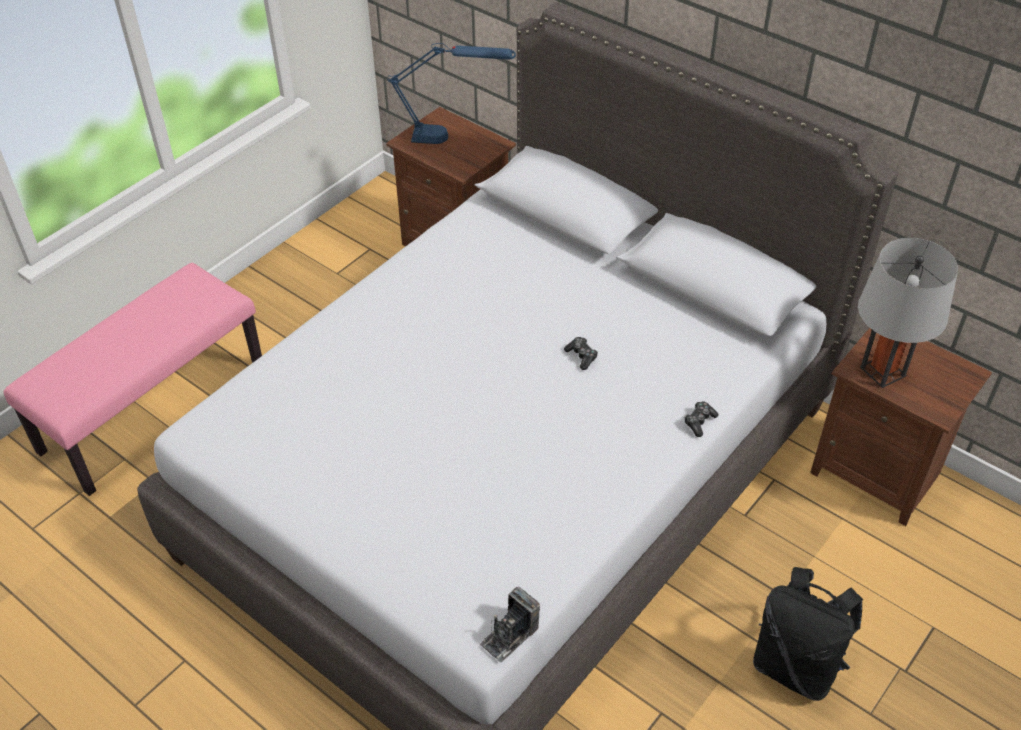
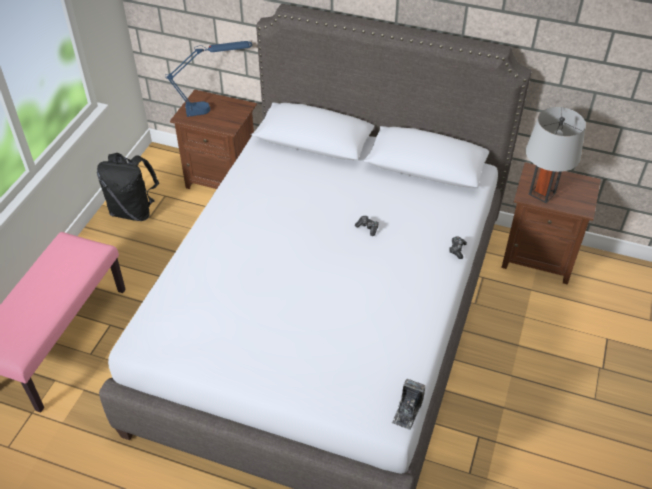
camera: 20 degrees left, 0 degrees up
(796, 665) = (542, 384): black backpack -> black backpack (133, 211)

